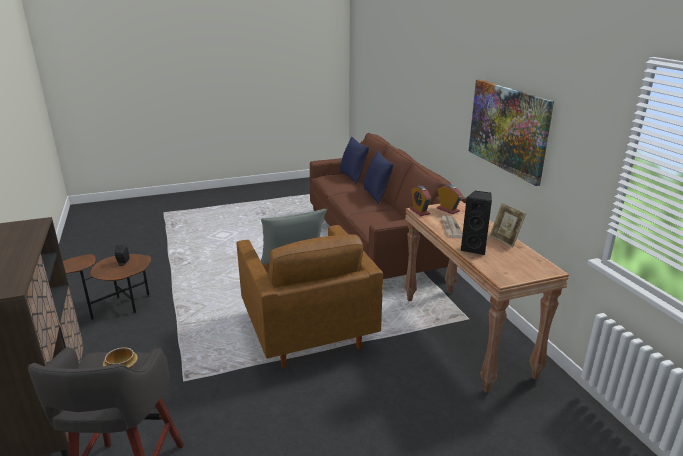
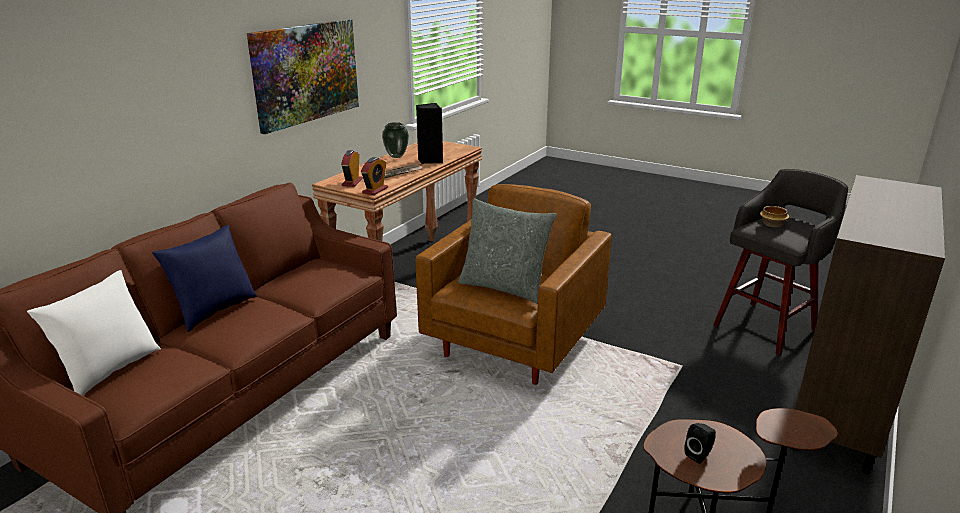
camera: 130 degrees left, 0 degrees up
(353, 177) = (110, 371): blue pillow -> white pillow
(505, 240) = (396, 156): picture frame -> vase

